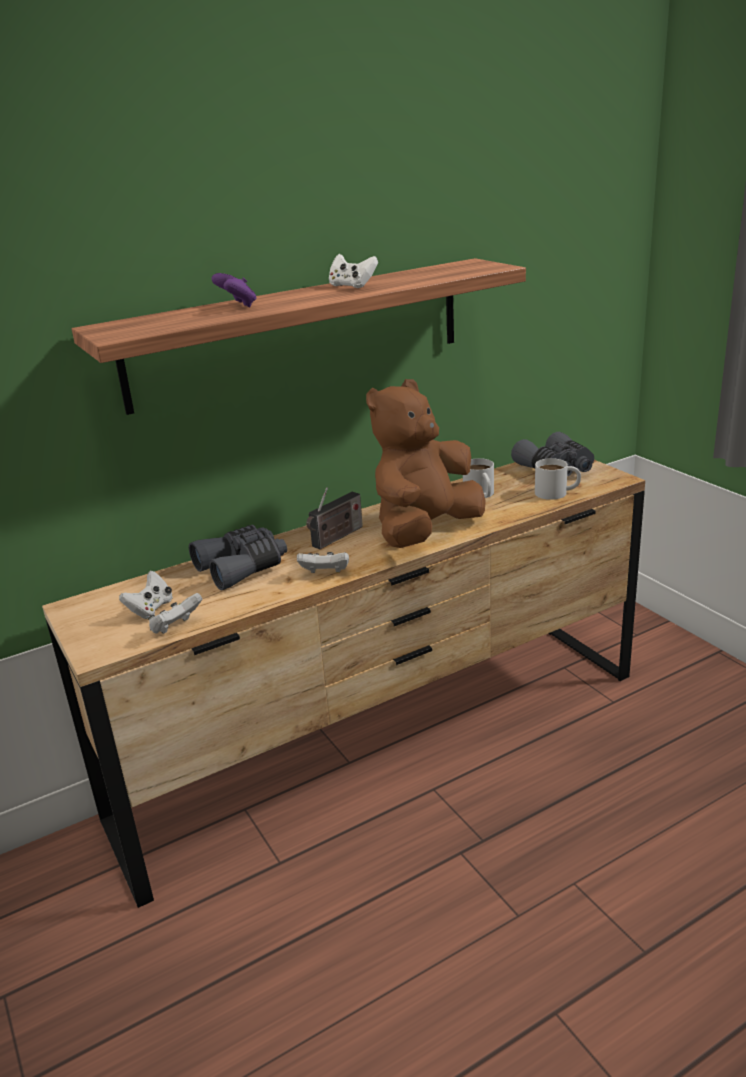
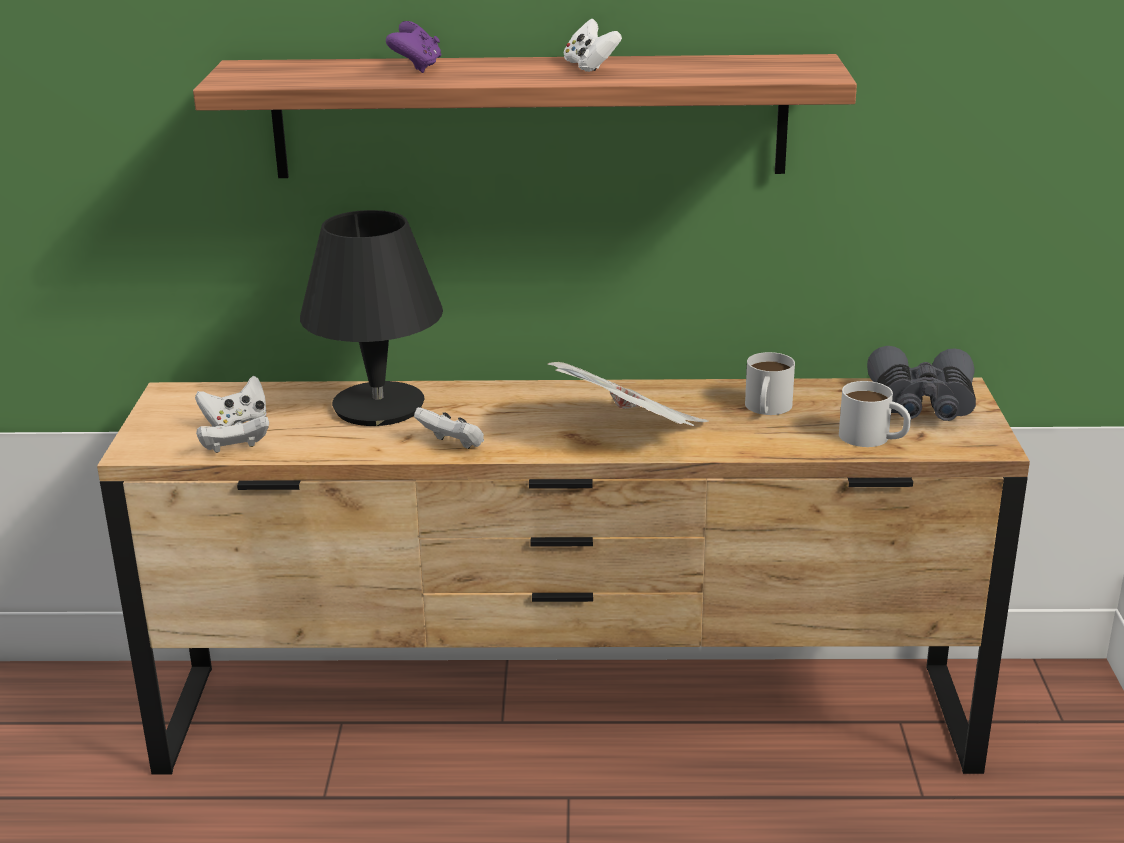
camera: 30 degrees right, 0 degrees up
(243, 567) = (379, 407): grey binoculars -> black table lamp
(336, 538) = (519, 406): radio -> none
(425, 532) = (630, 434): brown plush toy -> newspaper

